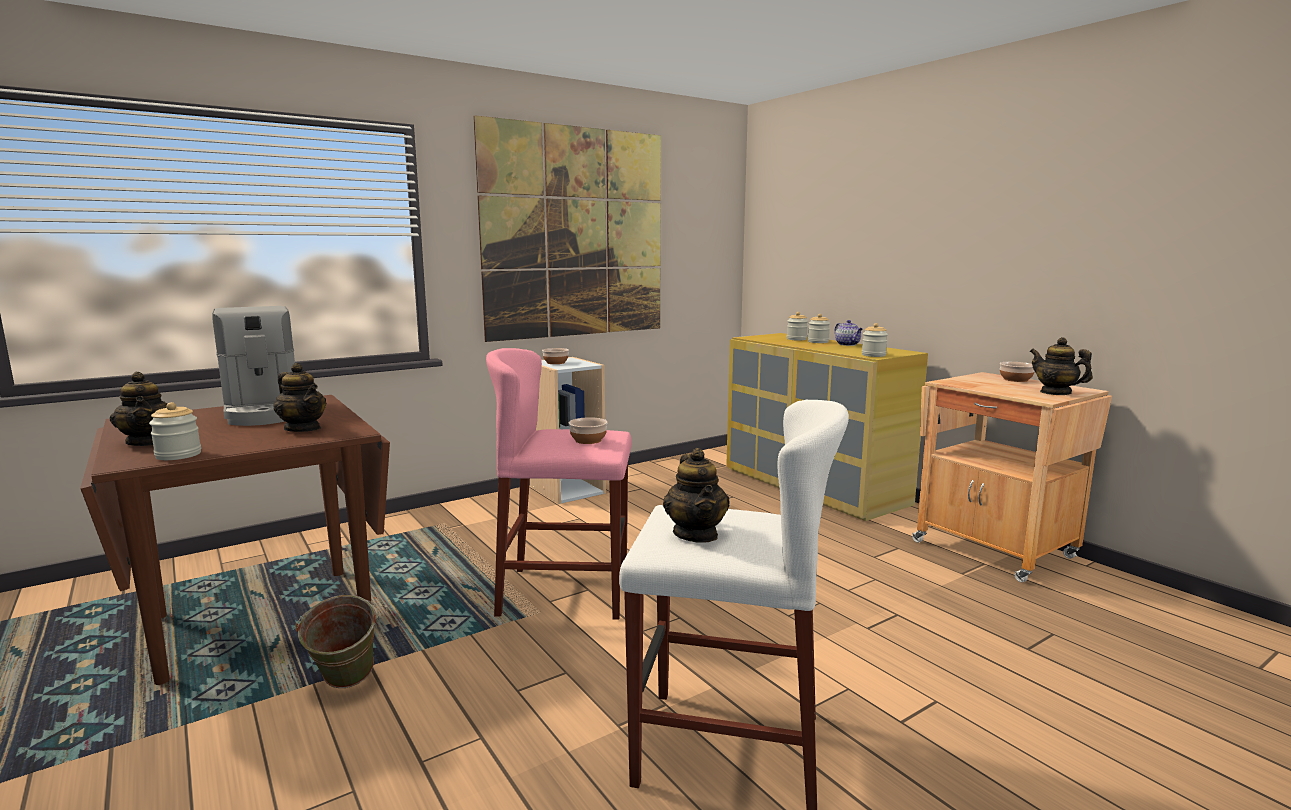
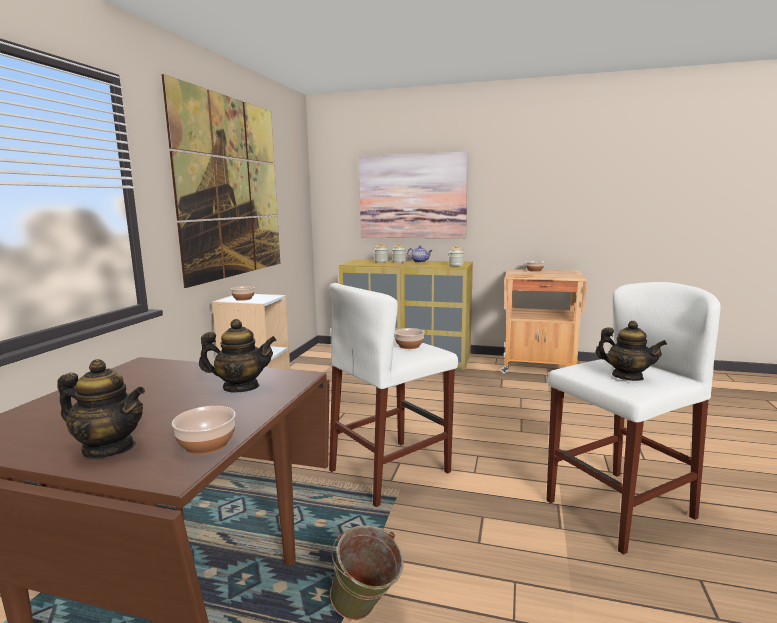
camera: 40 degrees left, 0 degrees up
(178, 455) = (207, 444): jar -> bowl
(264, 412) = (132, 387): coffee machine -> none
(565, 593) = (390, 471): pink stool -> white stool
(857, 244) = (412, 196): none -> picture
(1055, 392) = (568, 274): teapot -> none

